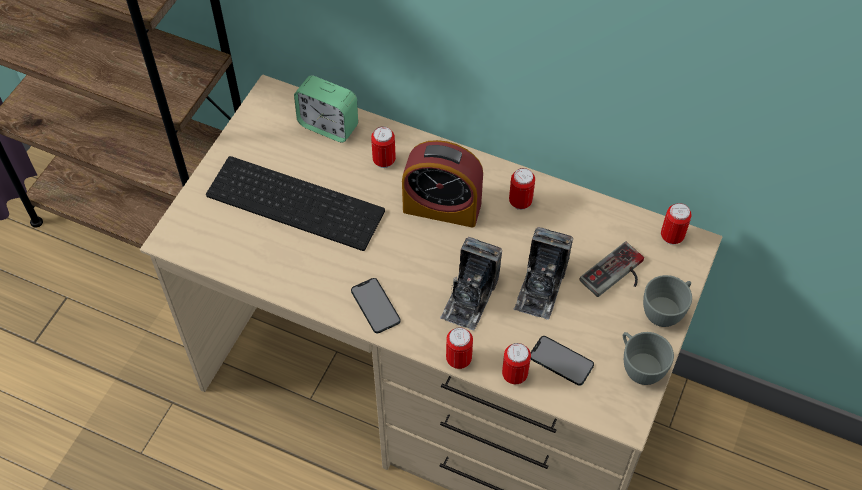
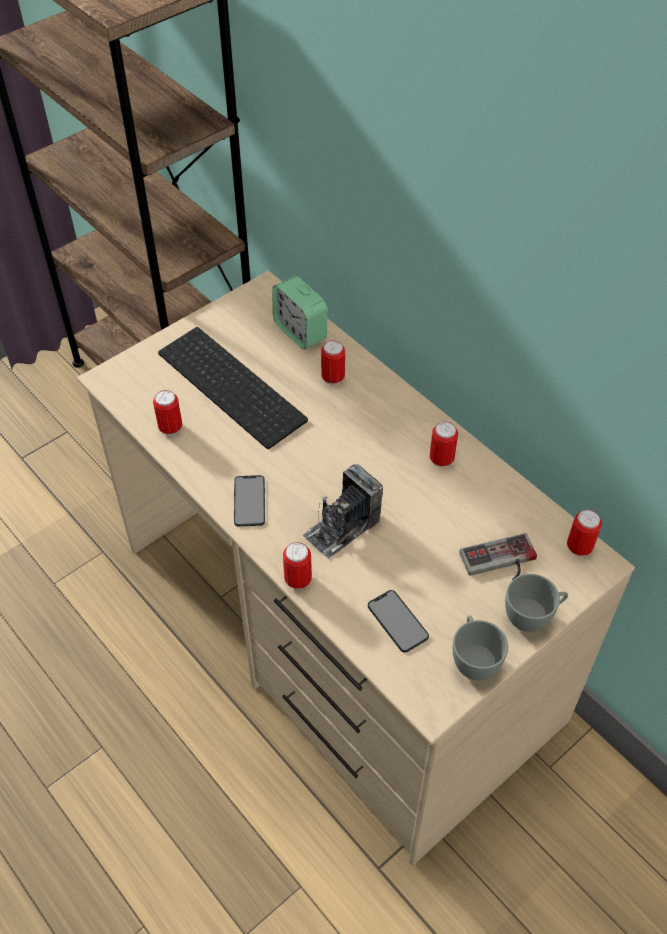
camera: 25 degrees right, 5 degrees down
(442, 207) = (363, 437): alarm clock -> none
(514, 375) = (343, 616): can -> can (170, 428)
(540, 287) = (416, 544): camera -> none

